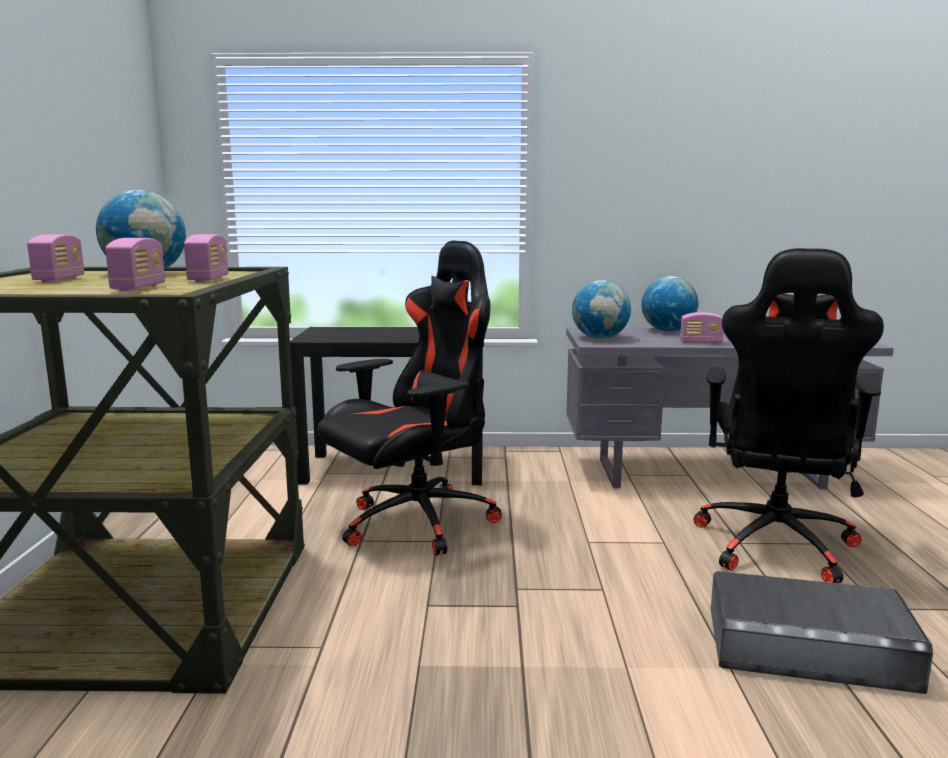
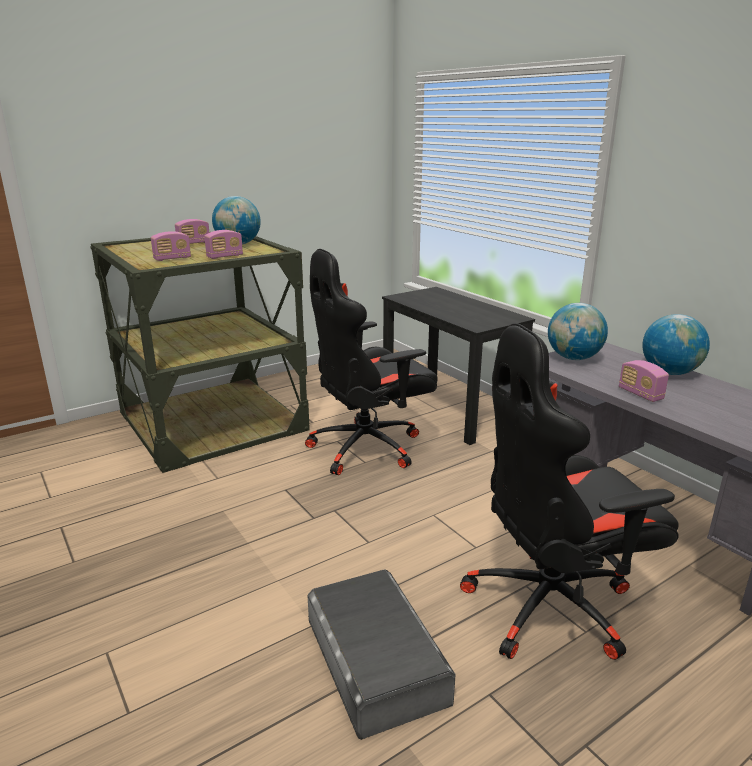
camera: 55 degrees right, 10 degrees up
(409, 526) = (373, 446): black office chair -> black office chair turned 135 degrees clockwise

